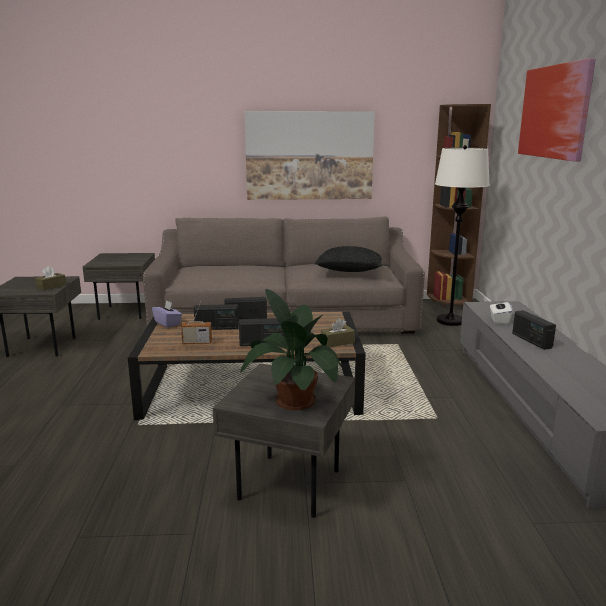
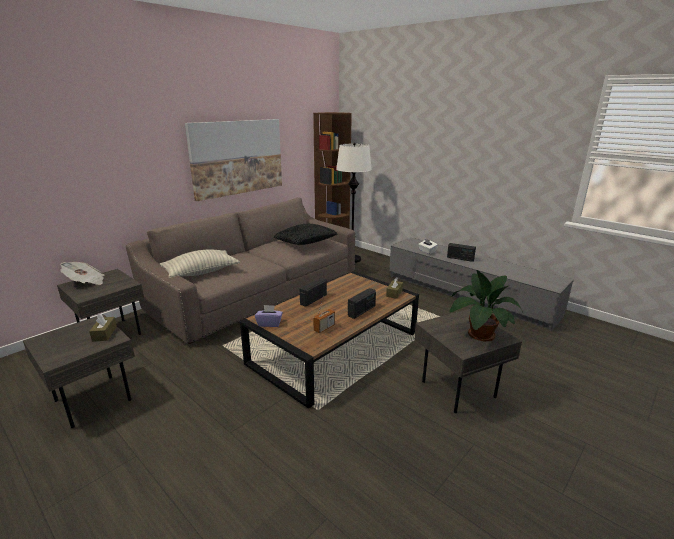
camera: 45 degrees left, 5 degrees up
(116, 256) = (86, 282): none -> newspaper
(200, 270) = (201, 272): none -> pillow
(217, 328) = (310, 313): radio -> none
(554, 112) = (414, 121): picture -> none

